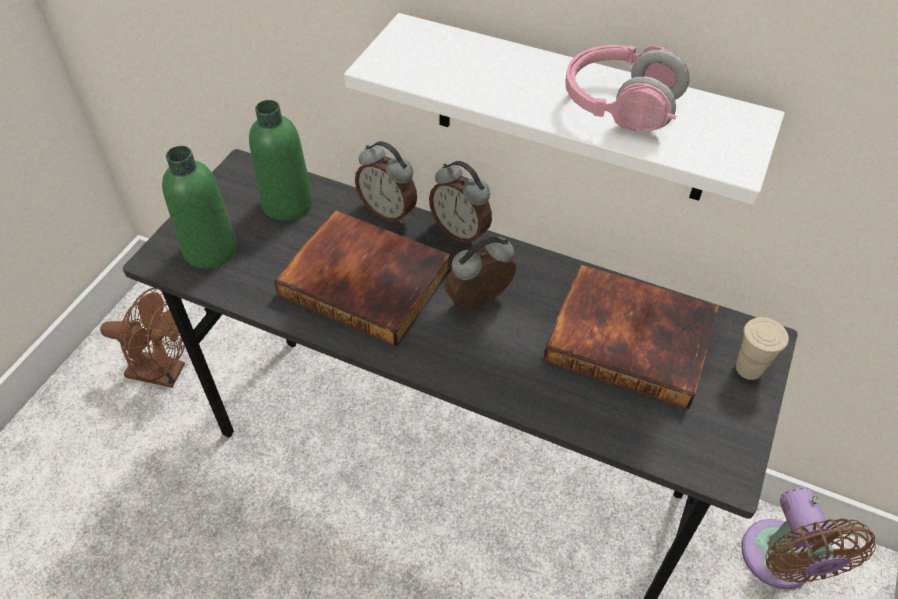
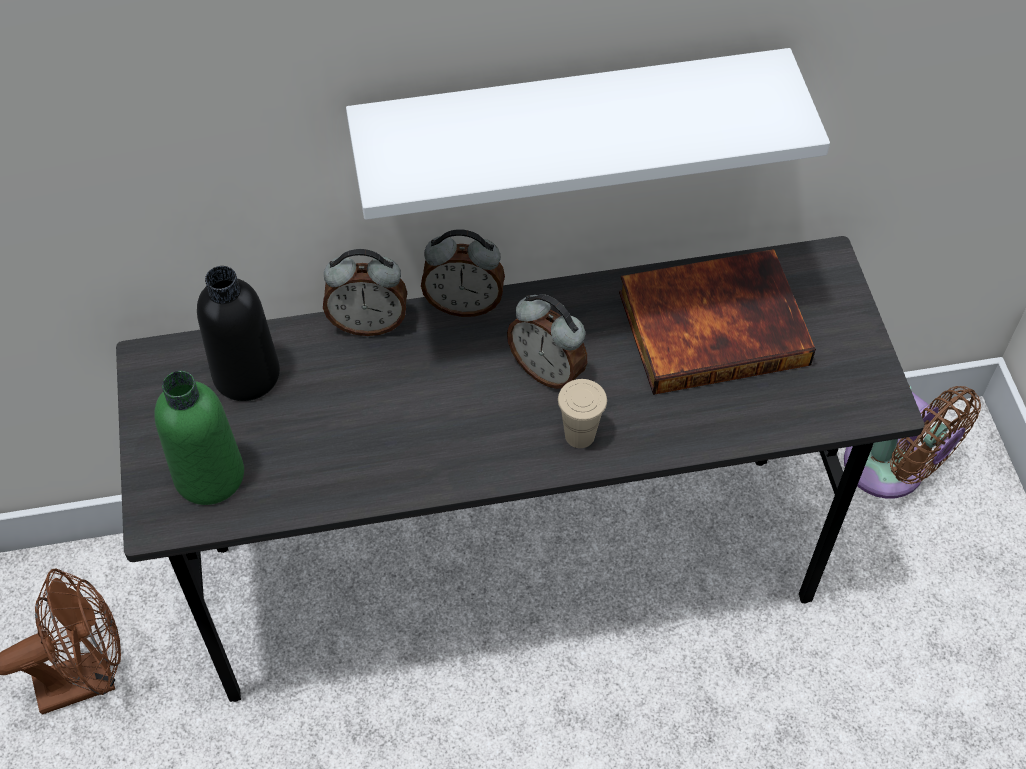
camera: 35 degrees left, 5 degrees up
(287, 203) = (246, 375): green bottle -> black bottle
(367, 280) = (414, 411): book -> none
(480, 303) = (547, 370): alarm clock -> alarm clock turned 75 degrees counterclockwise
(620, 107) = (654, 114): pink headphones -> none
(749, 368) = (832, 296): beige cup -> beige cup (579, 435)

